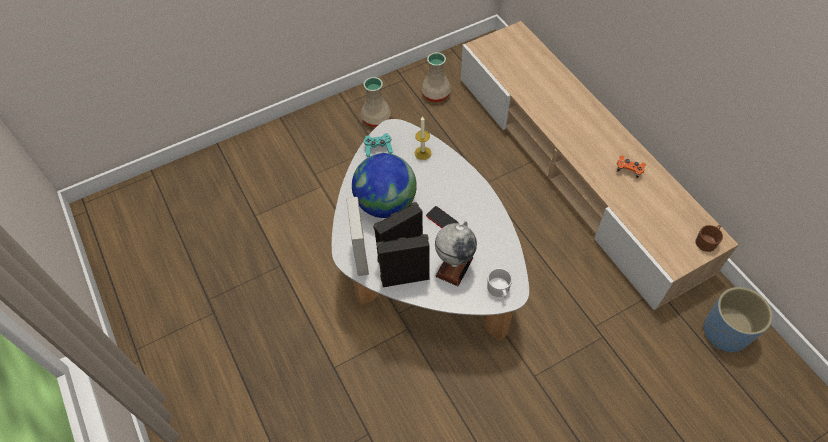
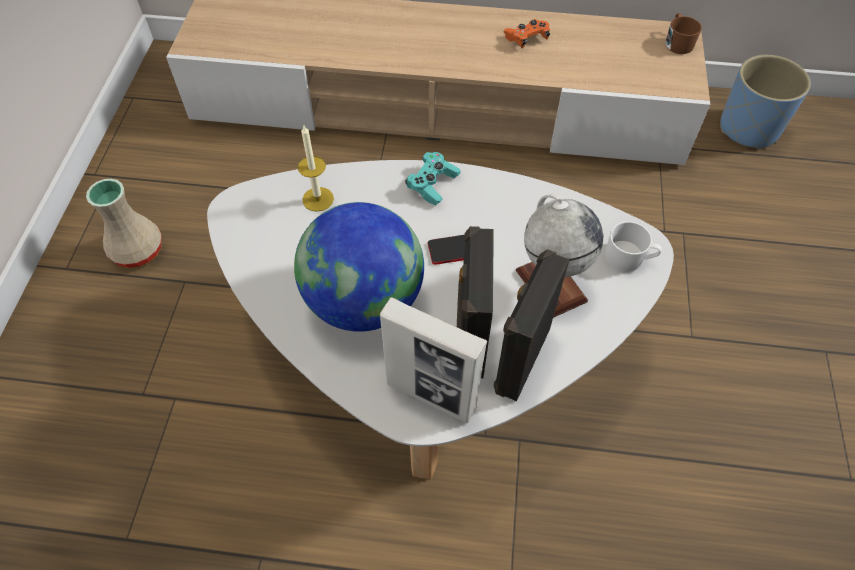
camera: 55 degrees left, 0 degrees up
(378, 148) = (252, 247): turquoise game controller -> turquoise game controller (432, 184)
(435, 94) = (177, 160): beige vase -> none

